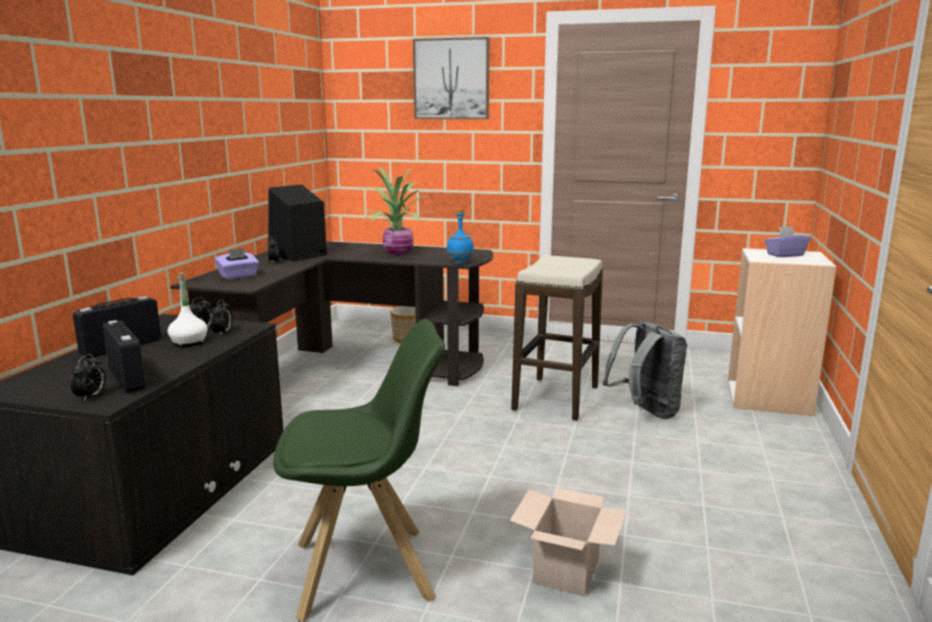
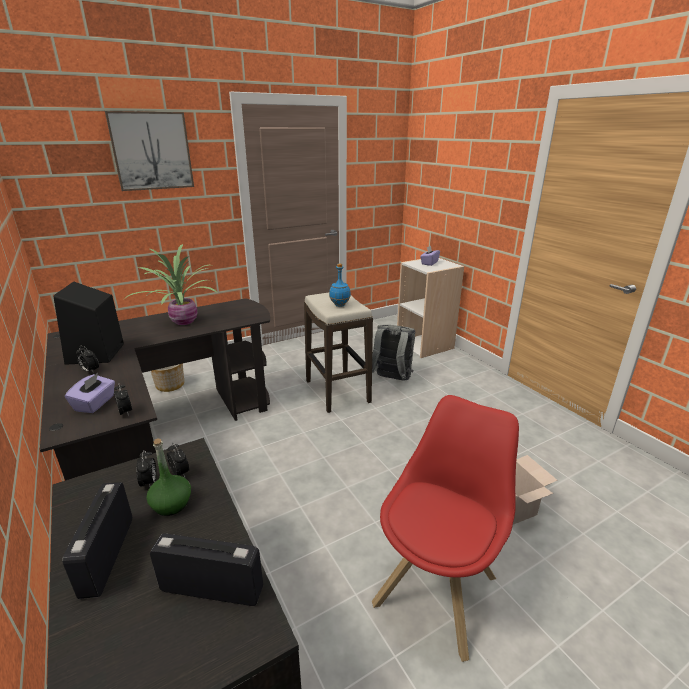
camera: 45 degrees left, 10 degrees up
(91, 397) = (228, 639): alarm clock -> alarm clock (126, 412)
(189, 342) = (172, 504): white bottle -> green bottle
(364, 571) = (437, 590): green chair -> red chair
(460, 263) = (256, 318): blue bottle -> blue bottle (339, 305)

